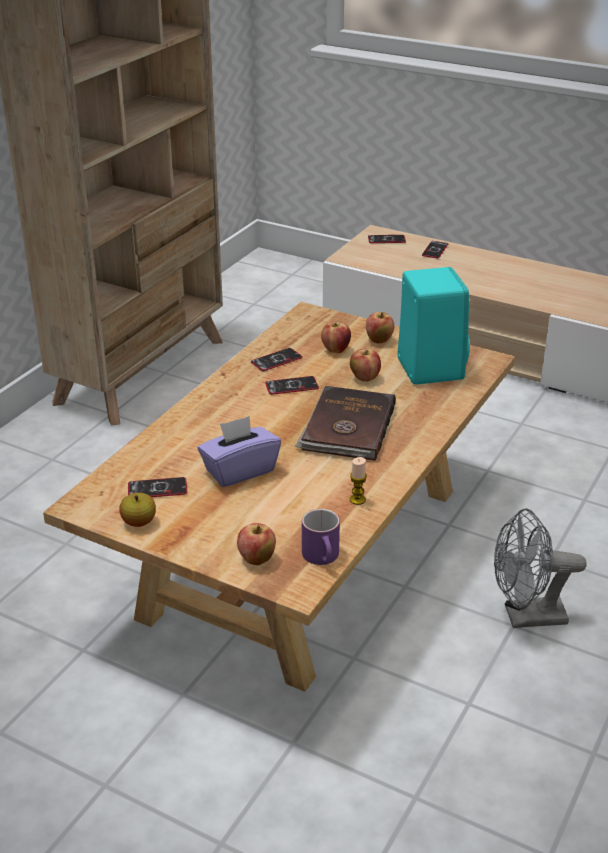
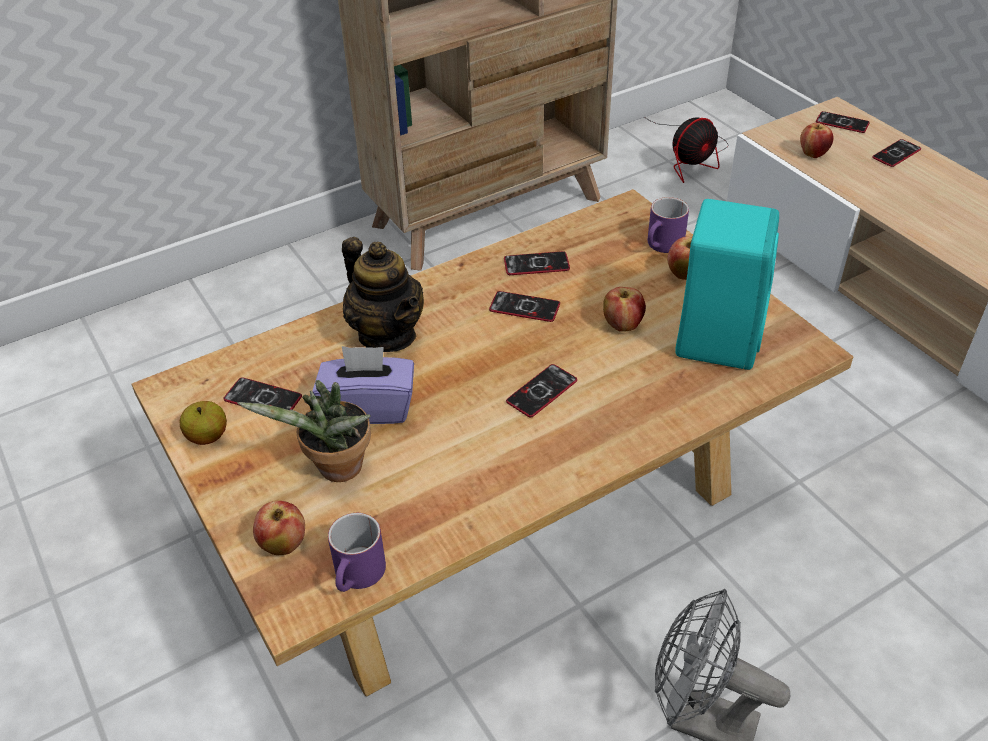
camera: 30 degrees right, 10 degrees up
(211, 427) = (387, 334): none -> teapot
(252, 511) = (336, 471): none -> potted plant
(269, 298) = (692, 157): none -> fan
(335, 350) = (619, 272): apple -> apple (813, 154)
(347, 427) = (541, 391): brown book -> phone
(351, 329) = (662, 246): none -> purple mug
(357, 499) = (468, 506): candle -> none

